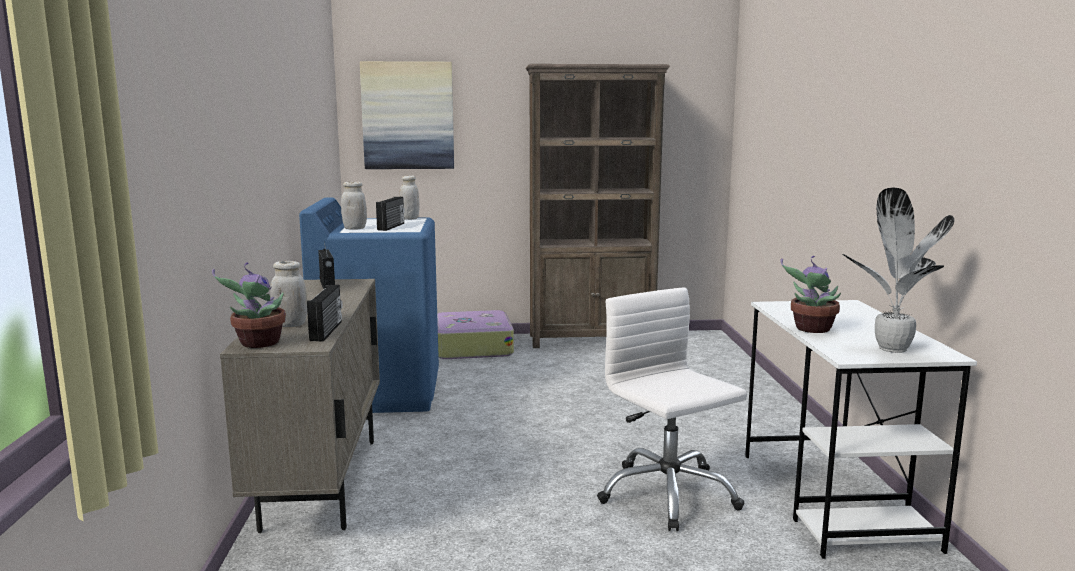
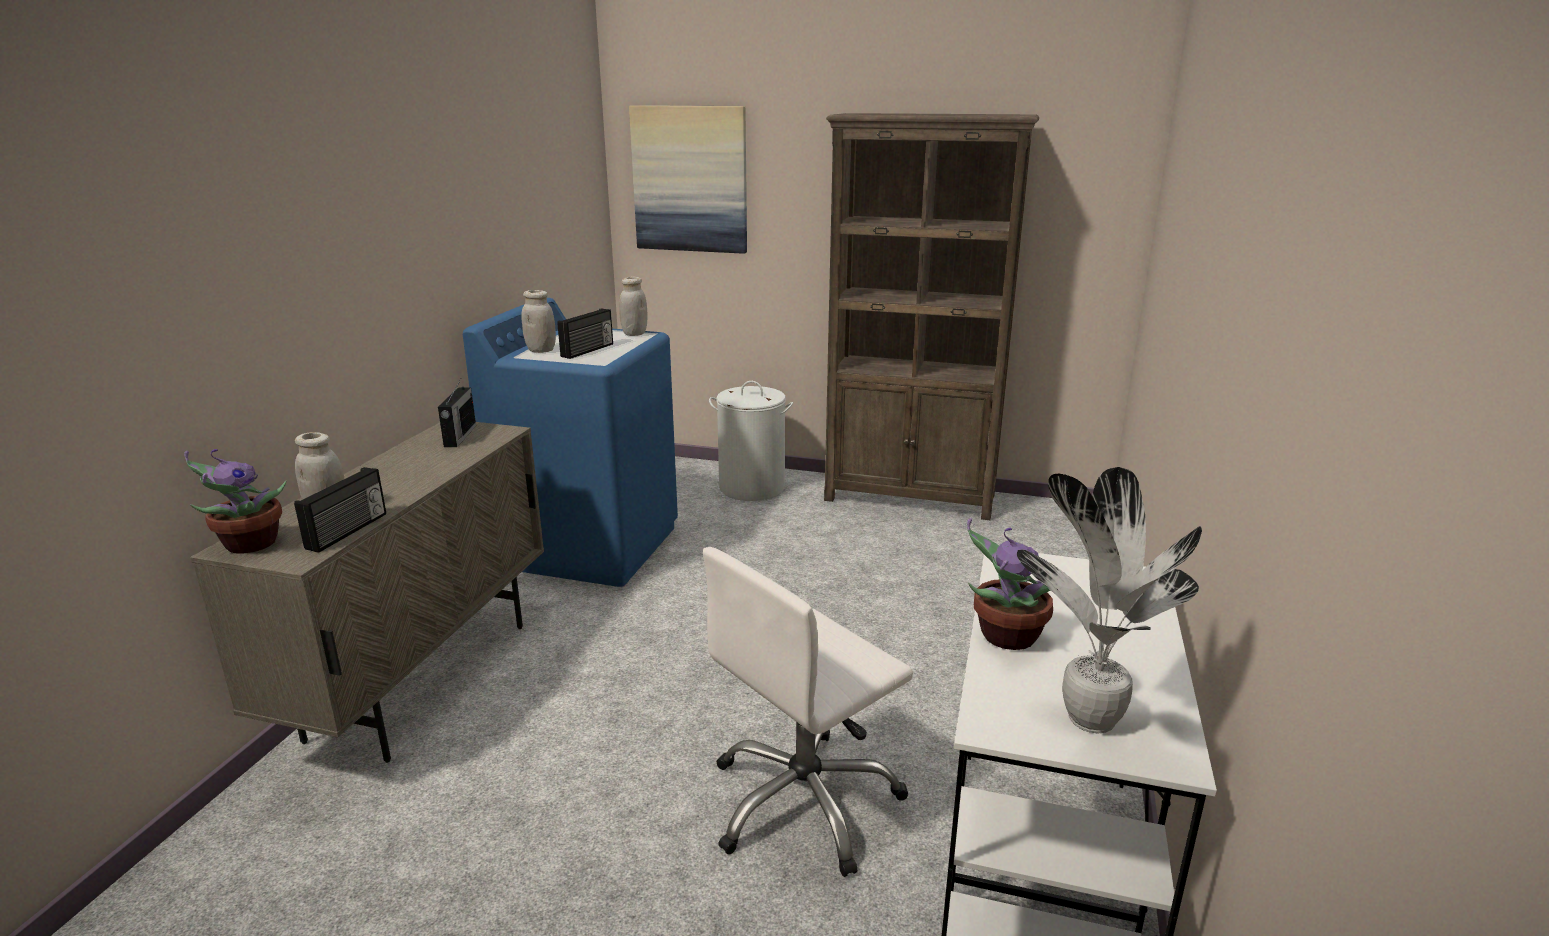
camera: 20 degrees right, 10 degrees up
(472, 347) = (751, 488): suitcase -> white laundry basket
(667, 494) = (804, 802): white office chair -> white office chair turned 120 degrees counterclockwise

